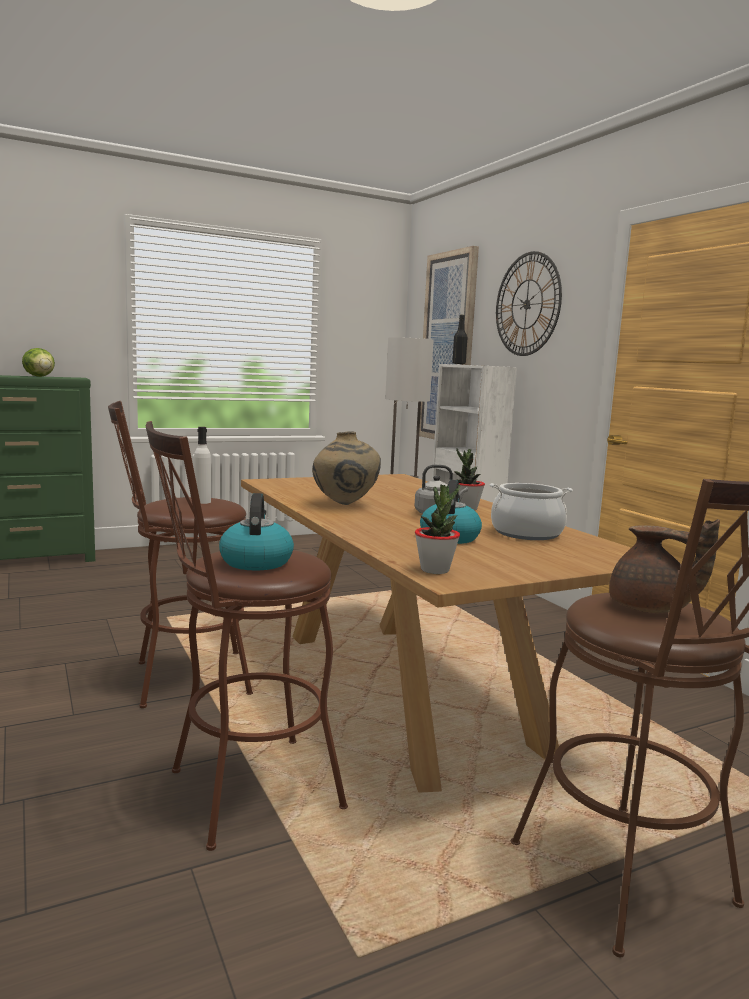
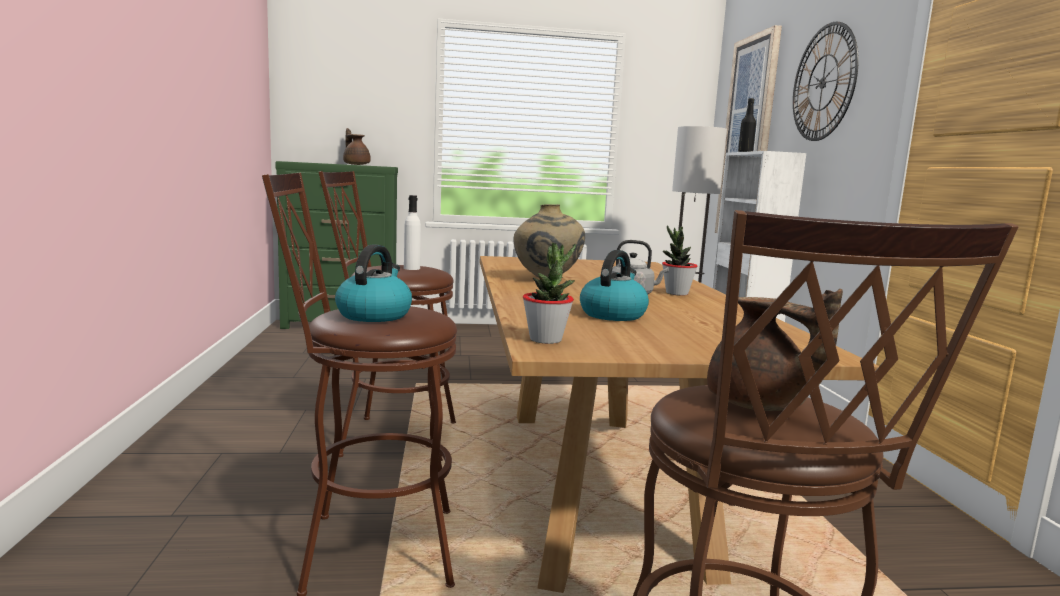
camera: 20 degrees right, 0 degrees up
(40, 376) = (356, 164): lettuce -> brown teapot
(527, 533) = (713, 319): cooking pot -> none

